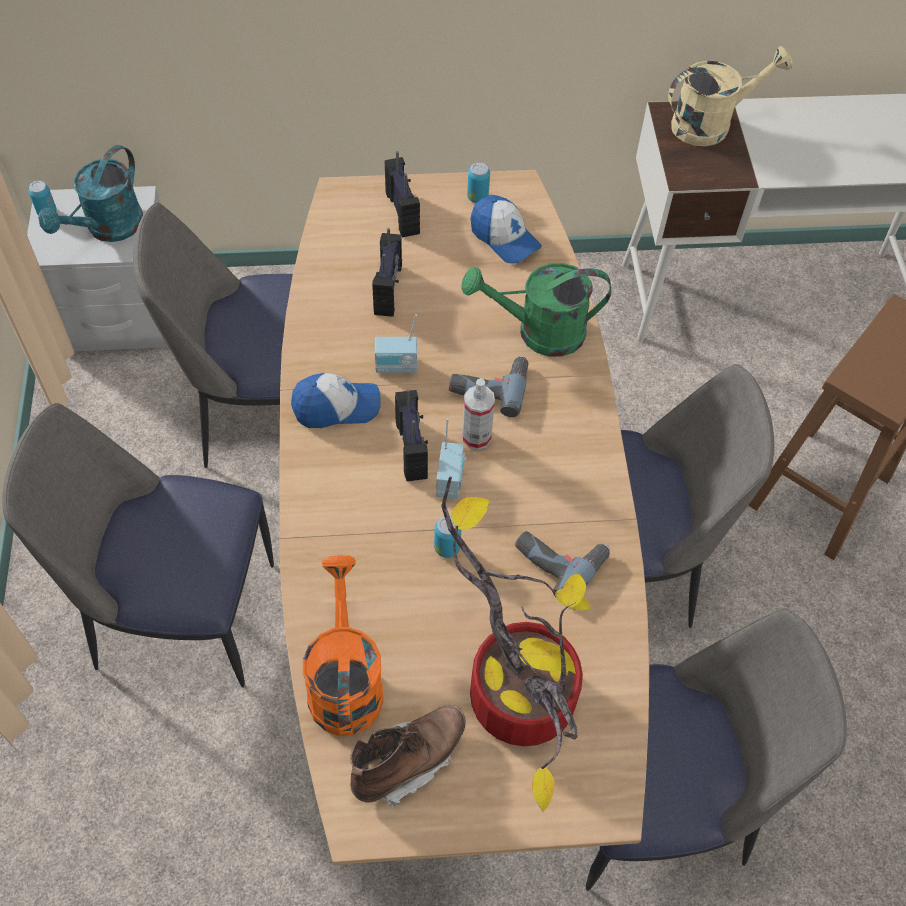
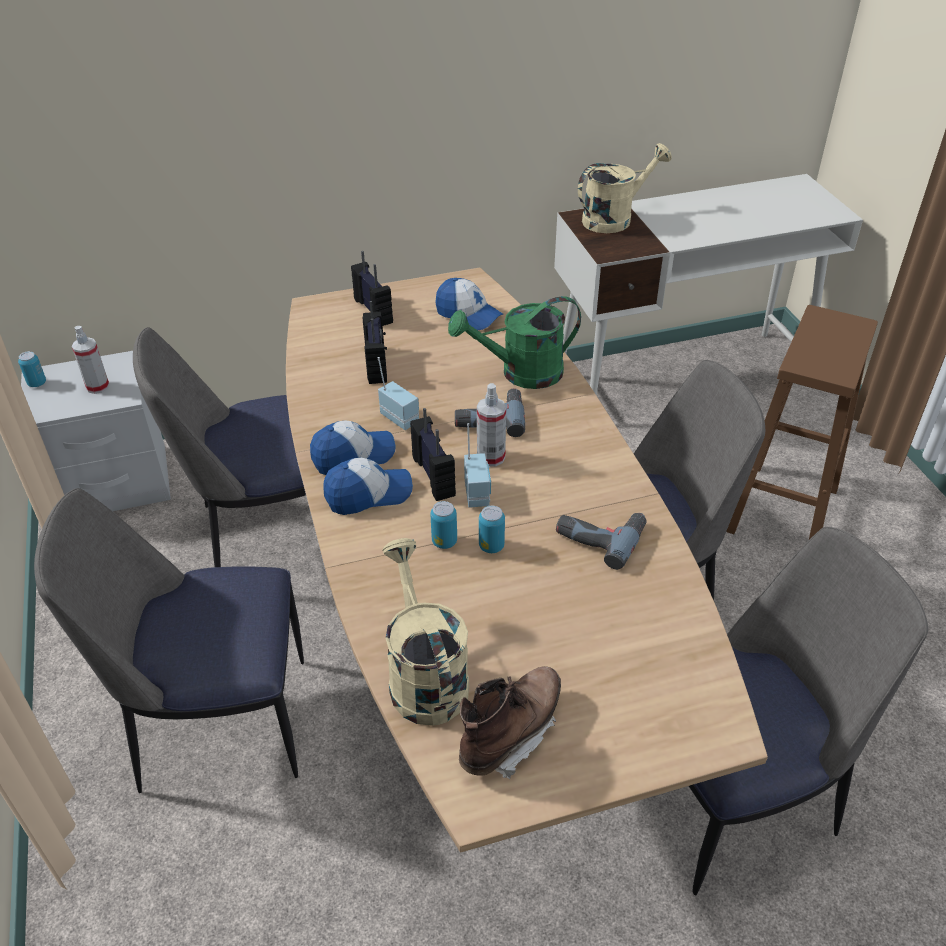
camera: 10 degrees left, 15 degrees down
(108, 229) = (98, 386): turquoise watering can -> spray bottle
(341, 458) = (368, 494): none -> cap
(344, 680) = (424, 675): orange watering can -> beige watering can
(396, 367) = (400, 418): radio -> radio turned 120 degrees counterclockwise
(477, 197) = (436, 291): can -> can (444, 541)
(512, 693) = (594, 653): potted plant -> none

